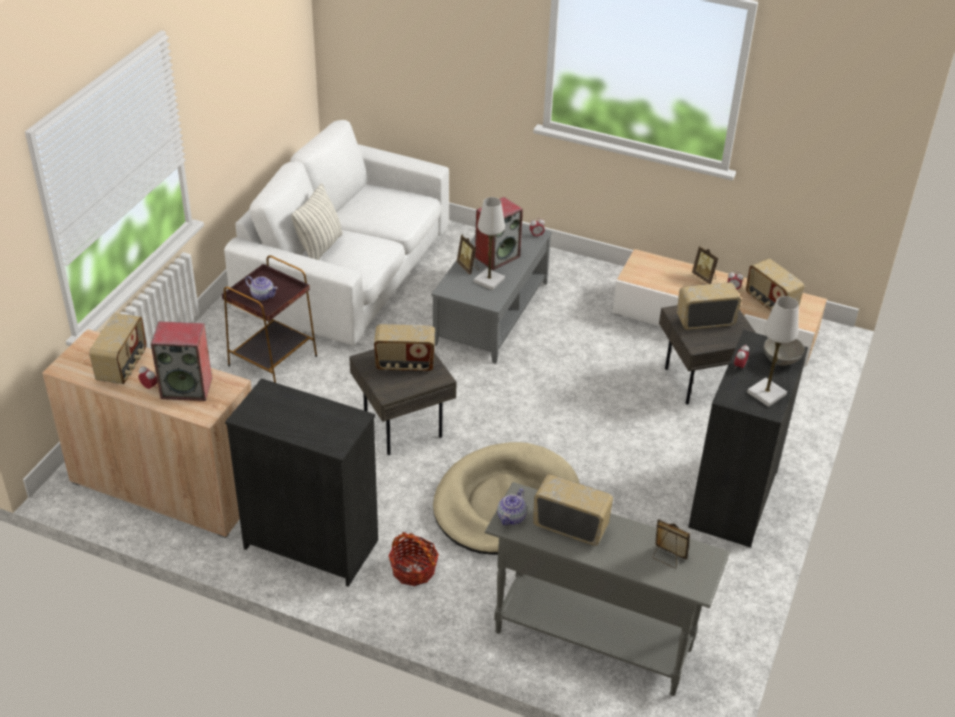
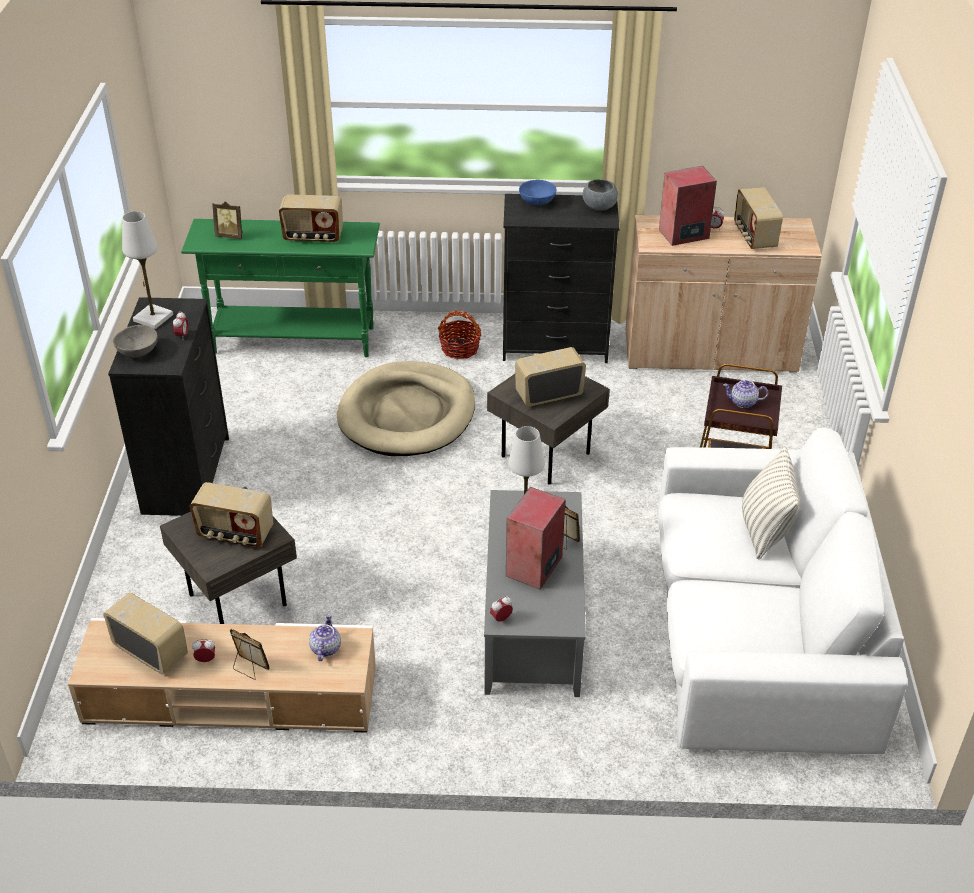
camera: 160 degrees right, 0 degrees up
(257, 411) = (599, 206): none -> grey bowl
(316, 435) = (537, 202): none -> blue bowl
(512, 517) = (362, 232): teapot -> teapot (325, 648)
(592, 640) = (294, 340): grey console table -> green console table
(705, 321) = (235, 534): radio -> radio turned 45 degrees clockwise

